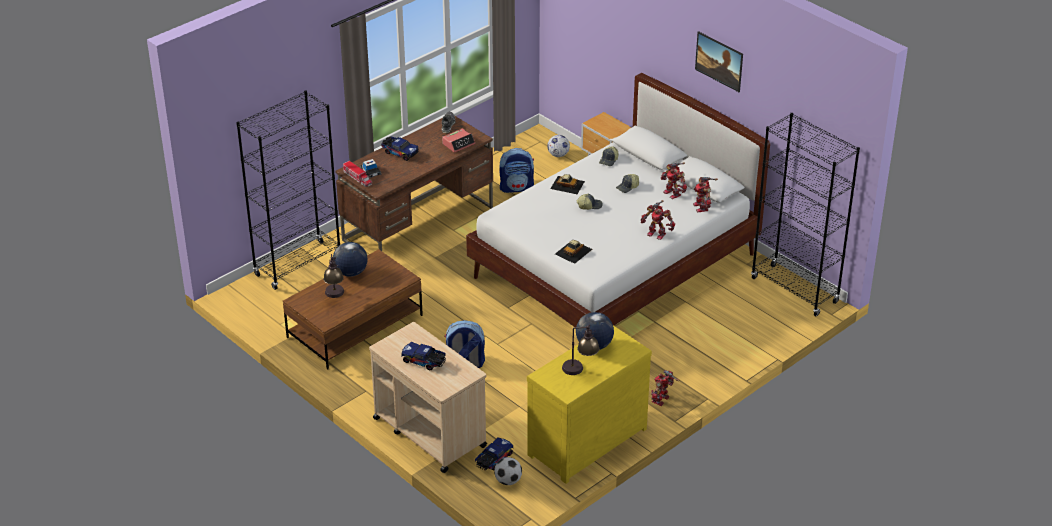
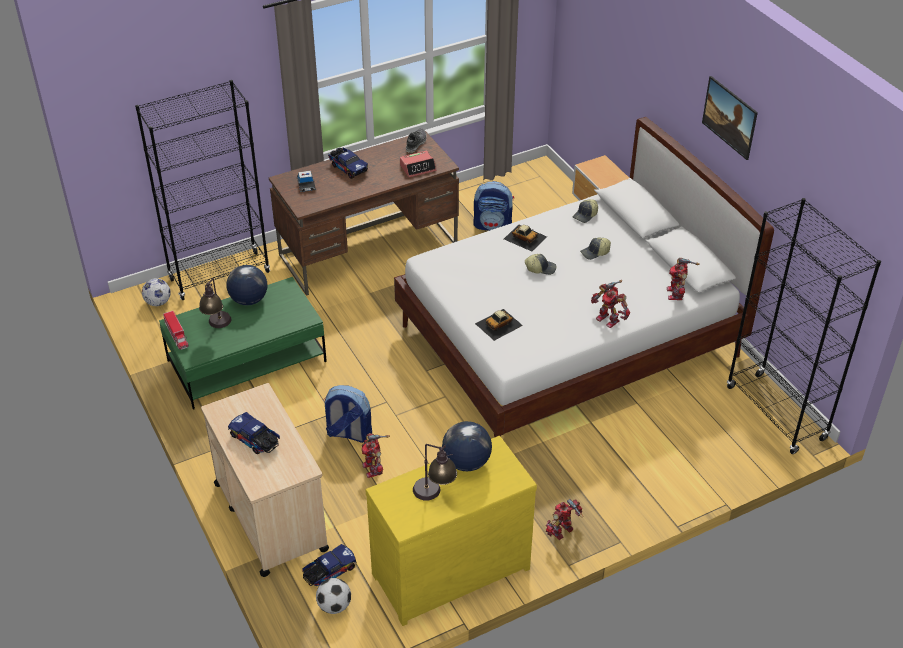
camera: 15 degrees right, 5 degrees up
(355, 326) = (247, 361): brown coffee table -> green coffee table
(357, 178) = (288, 190): toy truck -> toy truck (177, 335)
(558, 155) = (553, 195): football -> football (158, 302)
(673, 193) = (647, 269): toy robot -> toy robot (373, 468)

